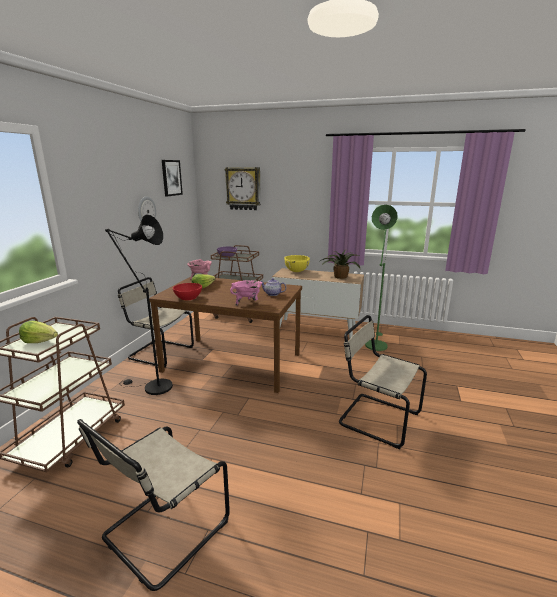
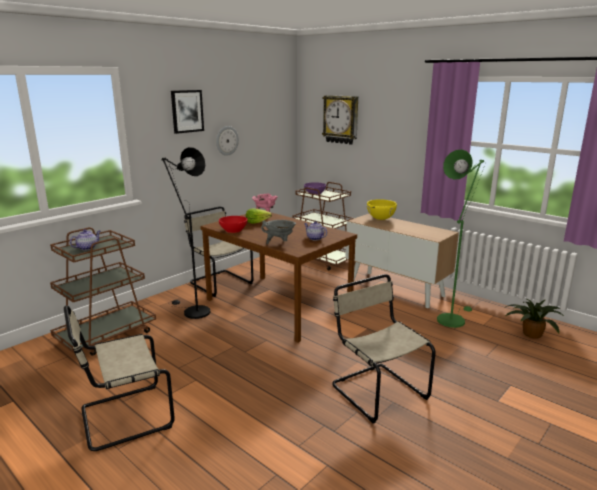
camera: 25 degrees right, 0 degrees up
(41, 341) = (87, 248): lettuce -> teapot
(171, 178) = (262, 106): picture -> picture (187, 111)
(247, 303) = (279, 243): pink cooking pot -> grey cooking pot
(339, 277) = (423, 231): potted plant -> potted plant (530, 334)

